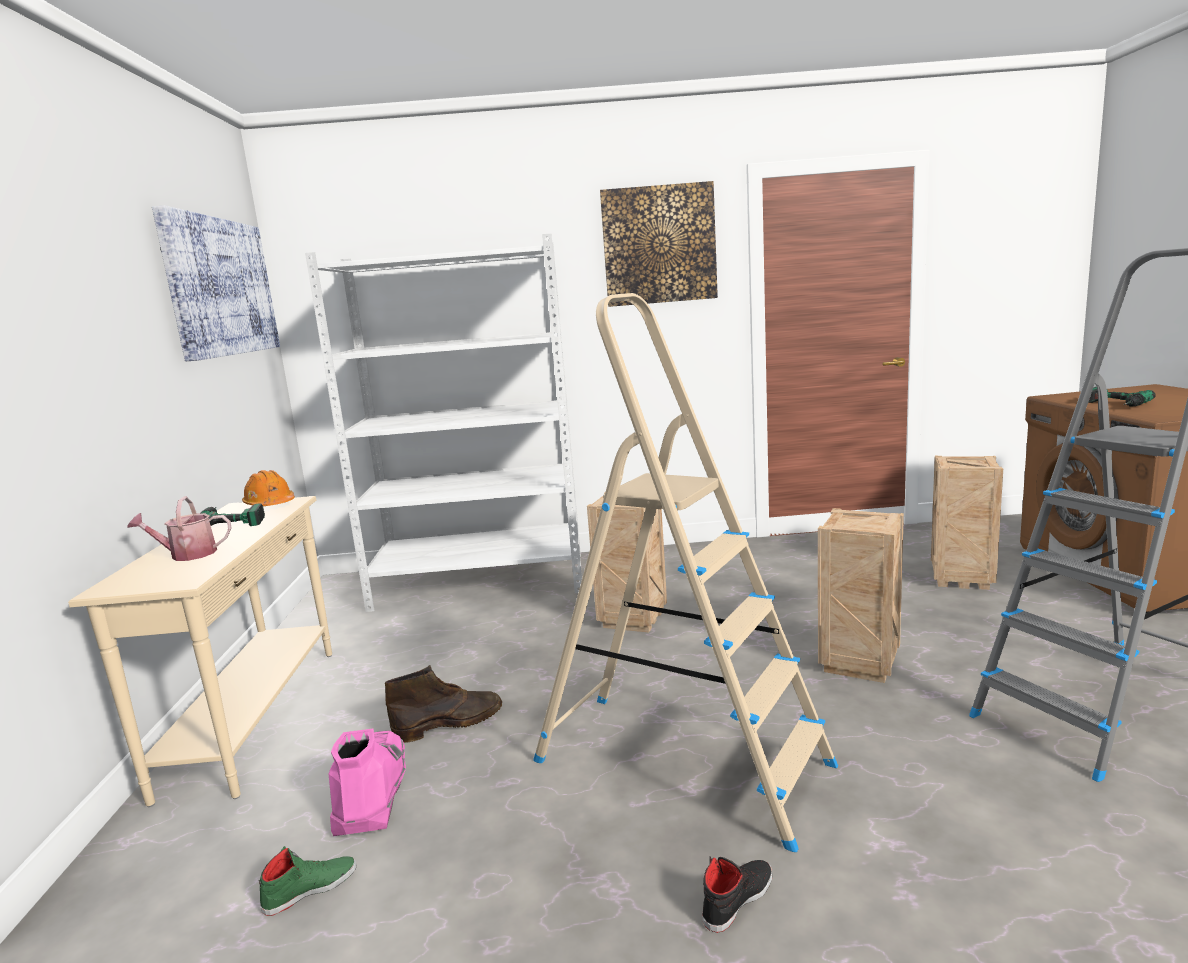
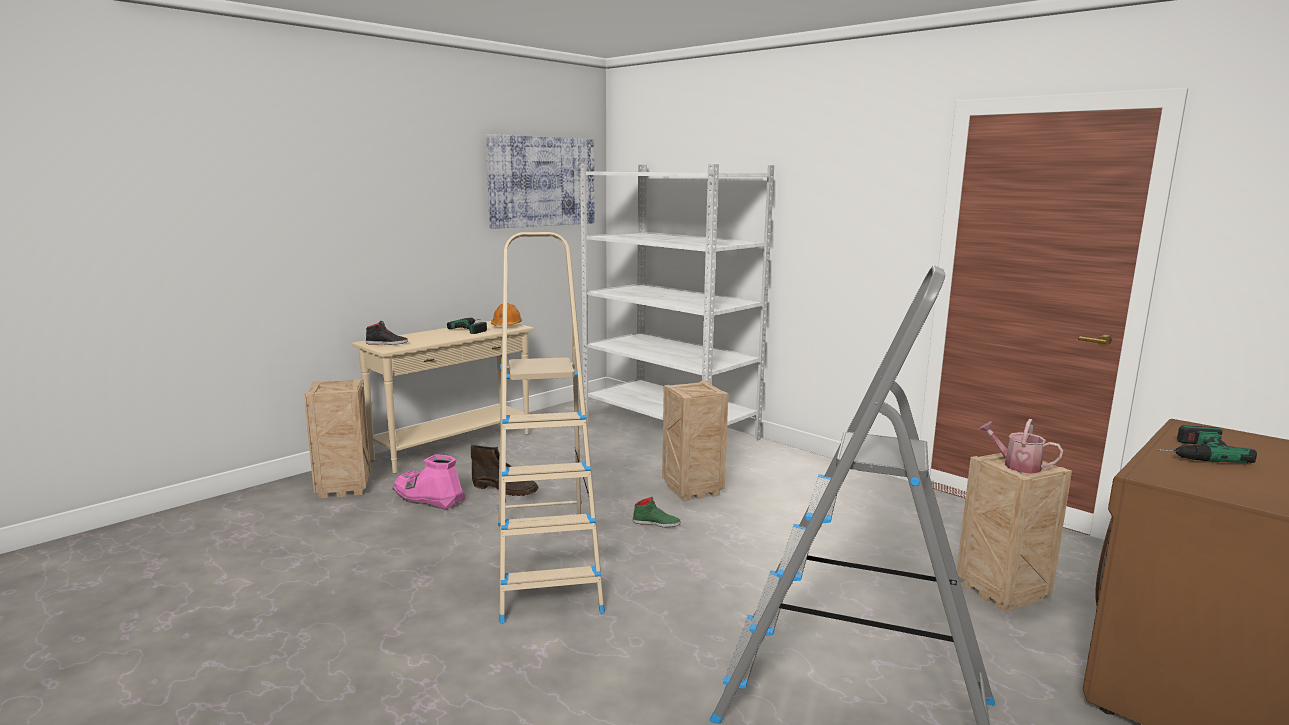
camera: 45 degrees right, 0 degrees up
(187, 555) = (419, 338): watering can -> watering can (1016, 465)
(310, 888) = (355, 516): green shoe -> green shoe (656, 523)
(372, 793) = (428, 498): pink boot -> pink boot turned 105 degrees counterclockwise
(659, 245) = (861, 175): picture -> none
(737, 898) = (444, 617): black shoe -> black shoe (387, 343)
(858, 663) = (754, 585): crate -> crate (345, 488)

